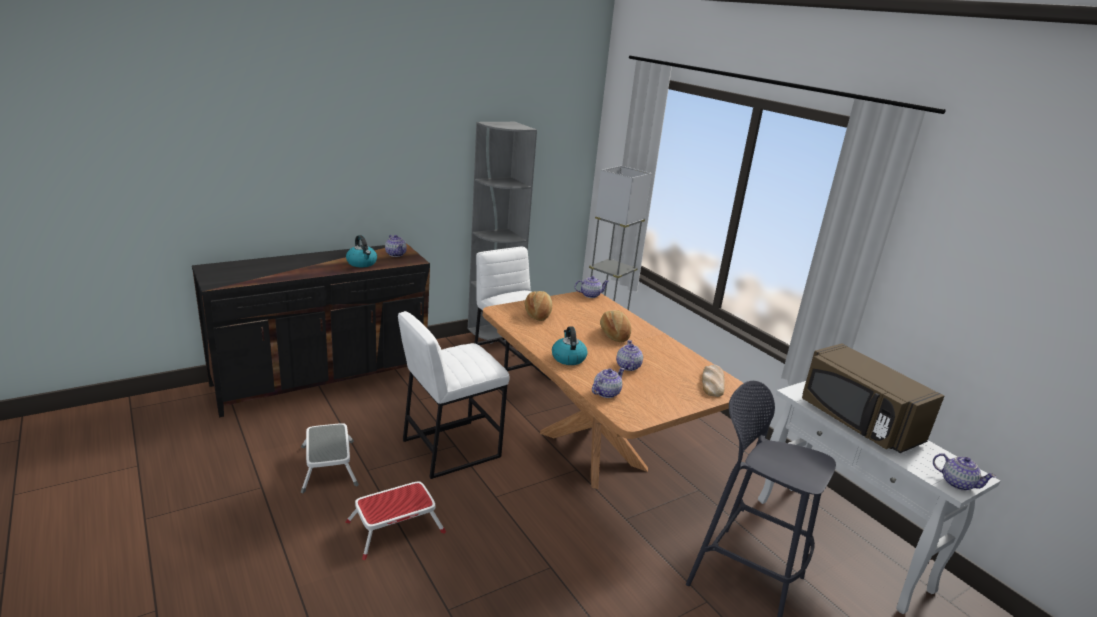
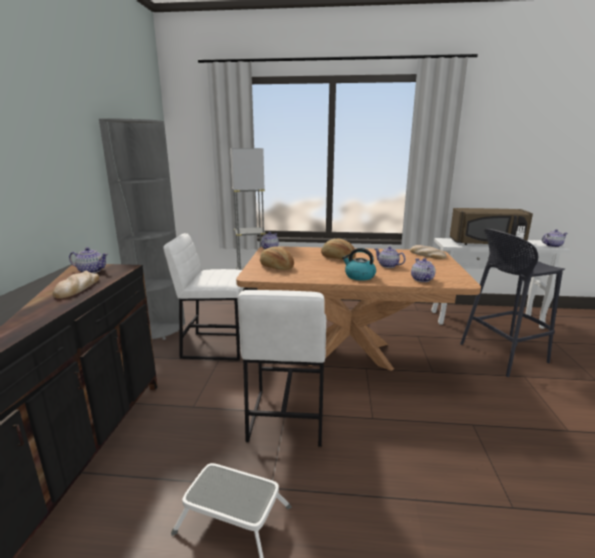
camera: 50 degrees left, 5 degrees down
(362, 263) = (77, 288): kettle -> bread
(395, 527) = (379, 500): red step ladder -> none

